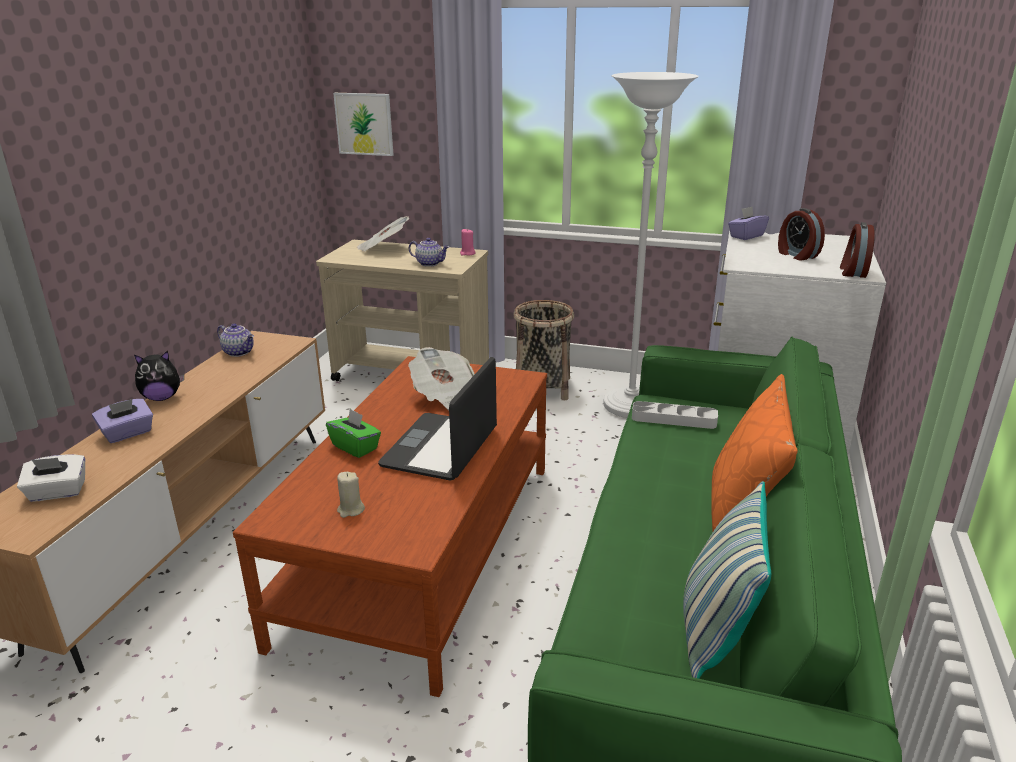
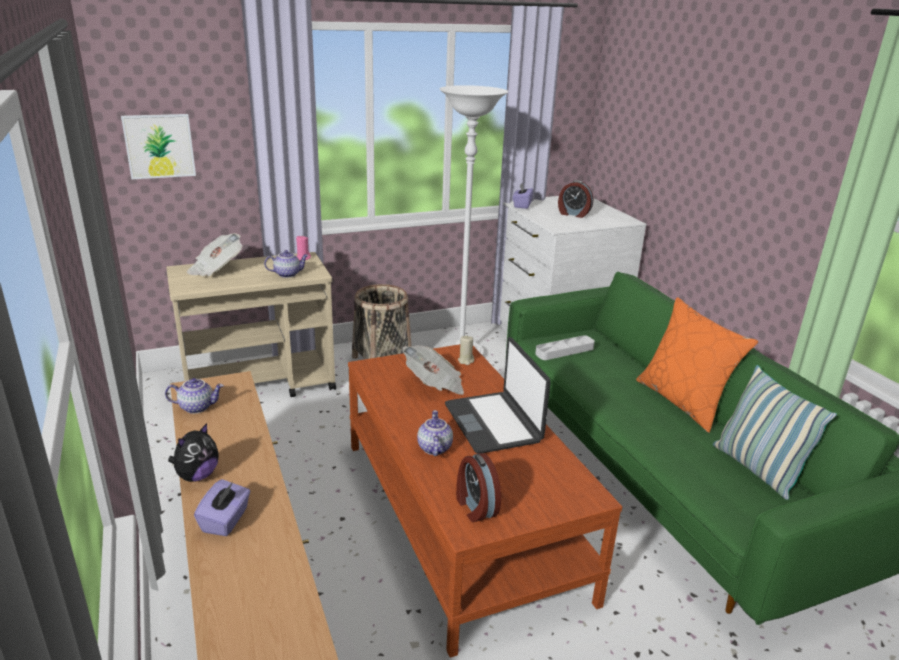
camera: 40 degrees left, 0 degrees up
(57, 492) = (259, 601): white tissue box -> none
(350, 510) = (510, 493): beige candle -> beige candle (466, 360)
(355, 447) = (433, 448): green tissue box -> teapot
(852, 271) = (620, 220): alarm clock -> alarm clock (475, 507)

